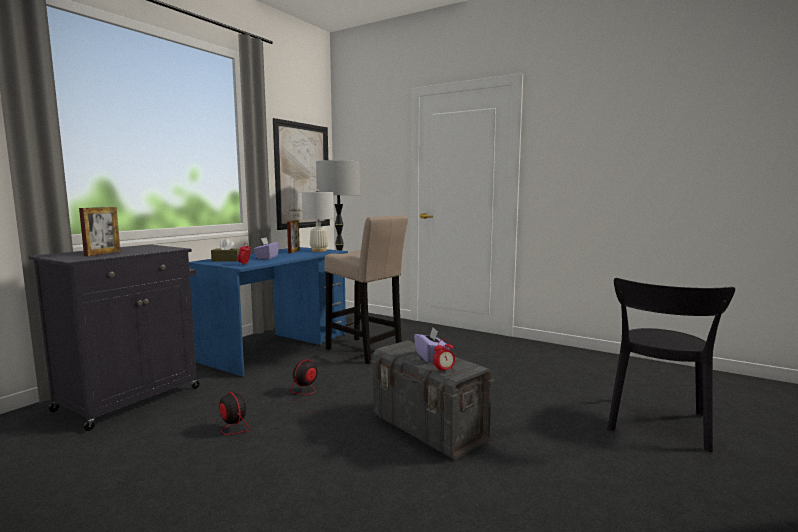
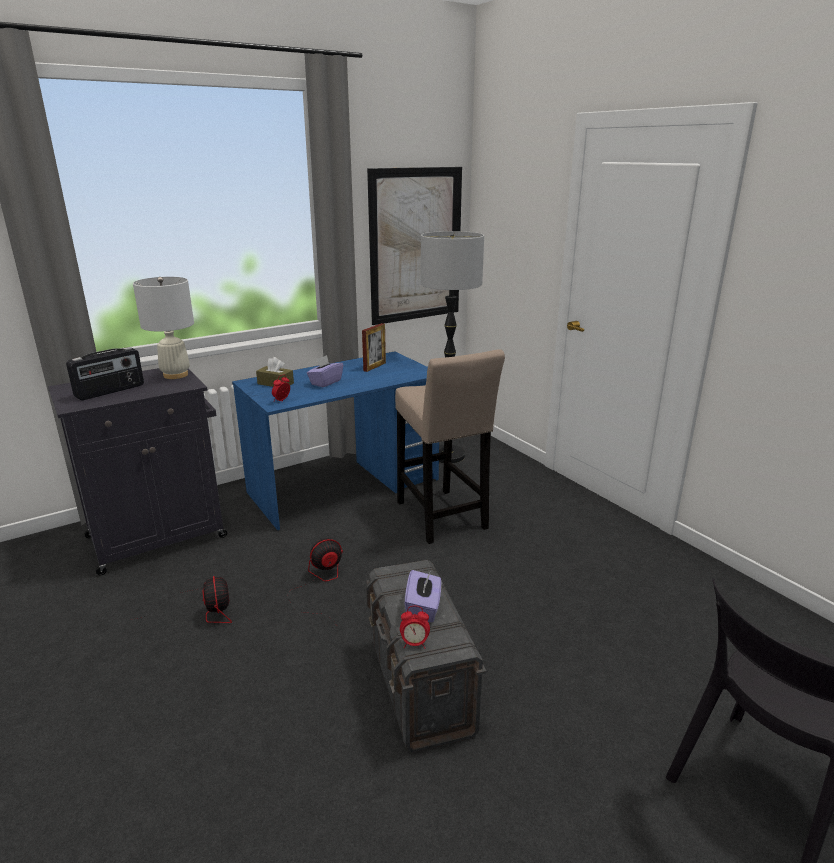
camera: 25 degrees right, 15 degrees up
(102, 253) = (110, 391): picture frame -> radio
(319, 250) = (407, 368): white table lamp -> white table lamp (175, 375)

